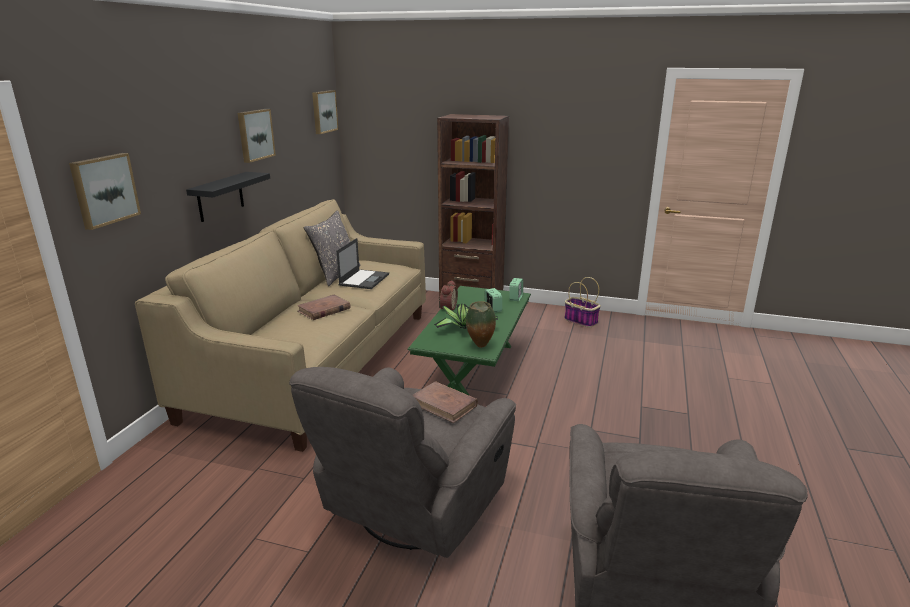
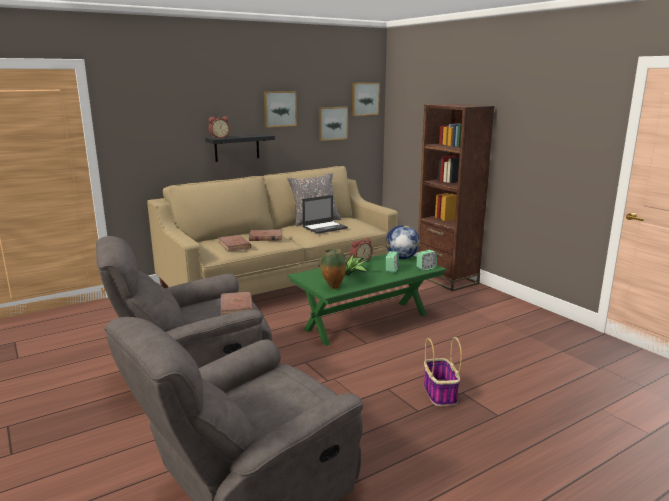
camera: 40 degrees right, 5 degrees down
(104, 190) = (137, 128): picture -> picture (332, 123)
(208, 186) = (219, 137): none -> alarm clock
(308, 331) = (234, 245): none -> brown book
(476, 293) = (401, 258): none -> globe
(580, 321) = (524, 317): basket -> basket (439, 393)

